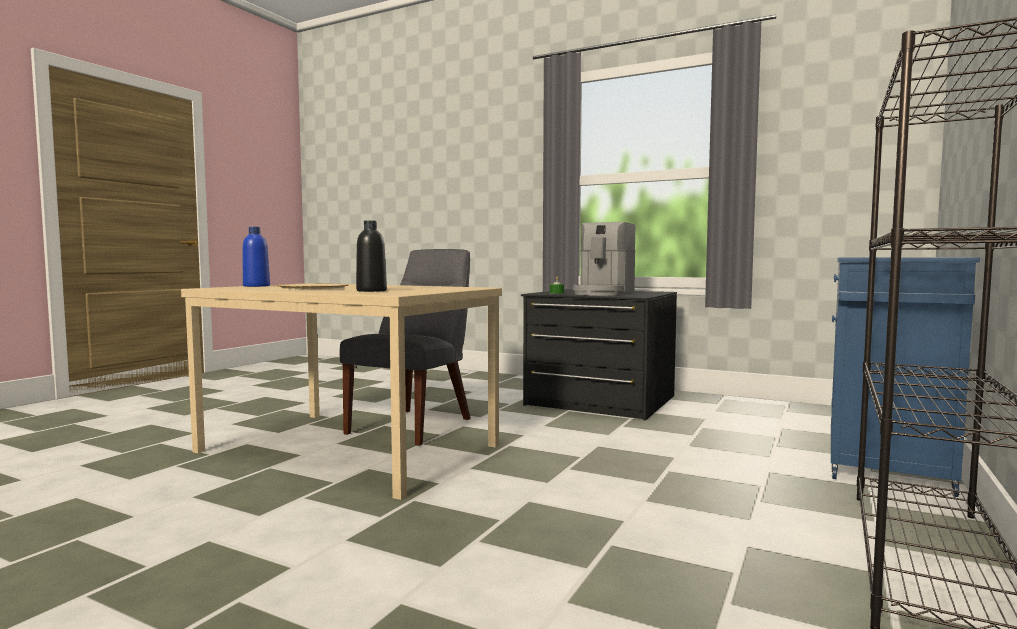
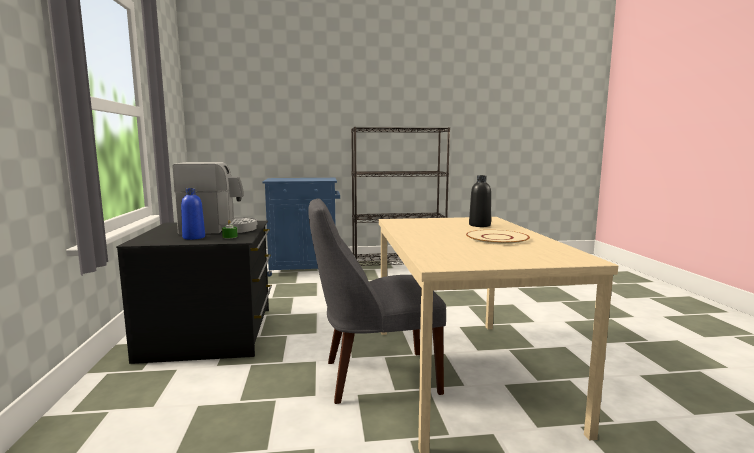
camera: 125 degrees left, 5 degrees up
(256, 286) = (526, 260): blue bottle -> blue bottle (194, 237)

